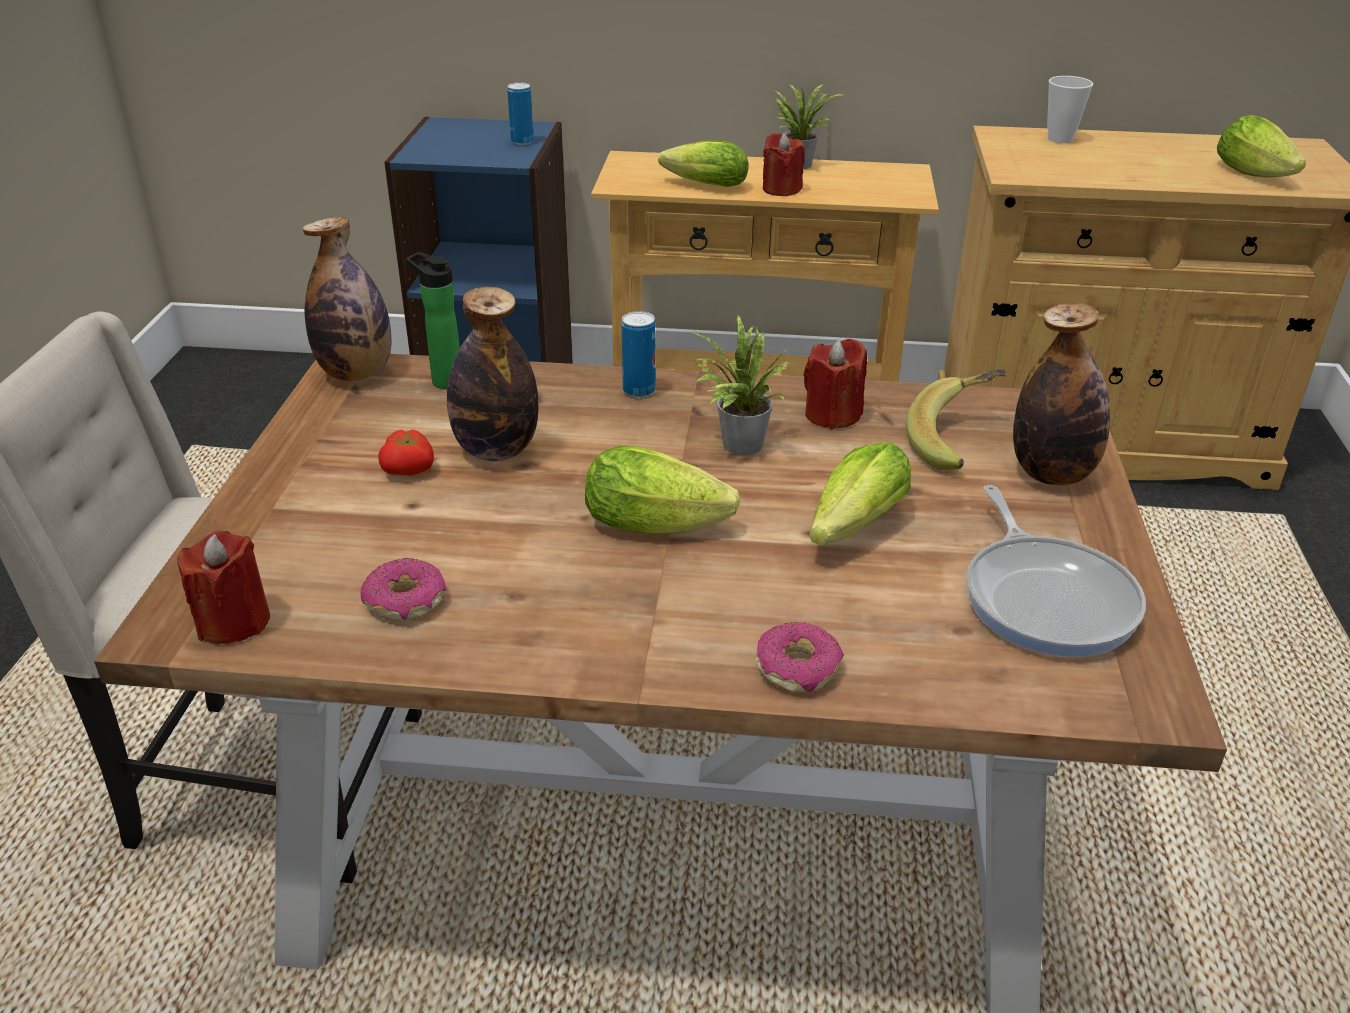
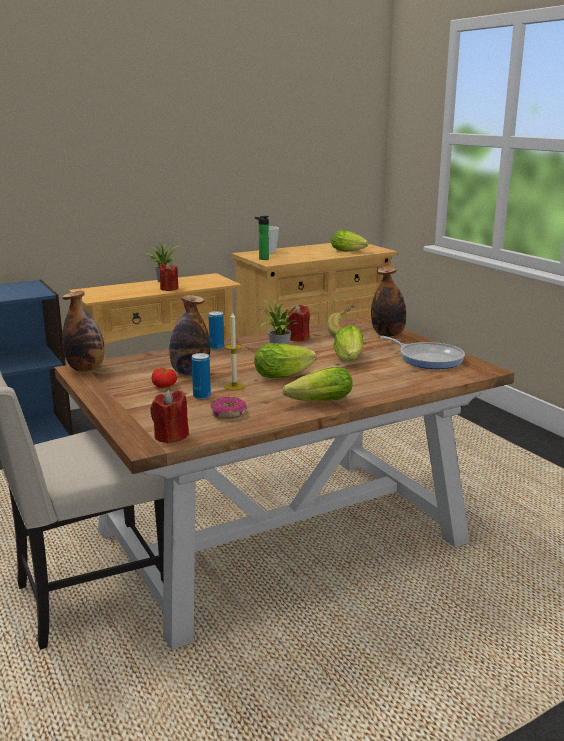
camera: 35 degrees left, 15 degrees down
(443, 380) = (130, 362): bottle -> bottle (262, 259)
(521, 521) = (234, 386): none -> candle
(522, 142) = (34, 287): can -> can (202, 396)
(701, 185) = (132, 293): lettuce -> lettuce (316, 402)
(798, 668) = (384, 390): donut -> none

